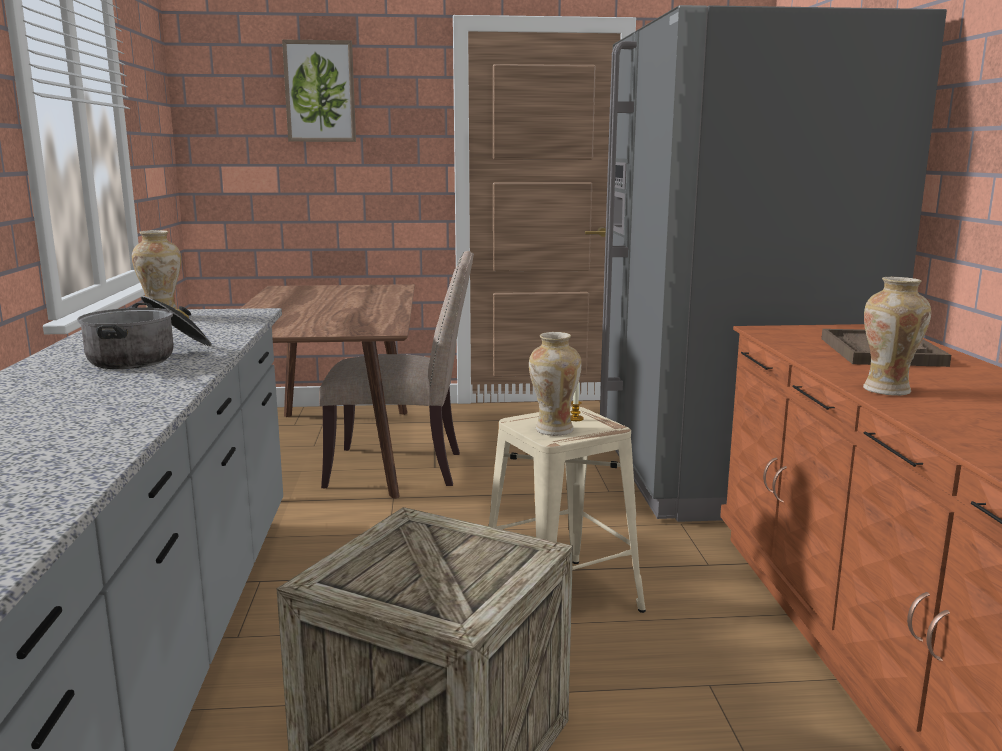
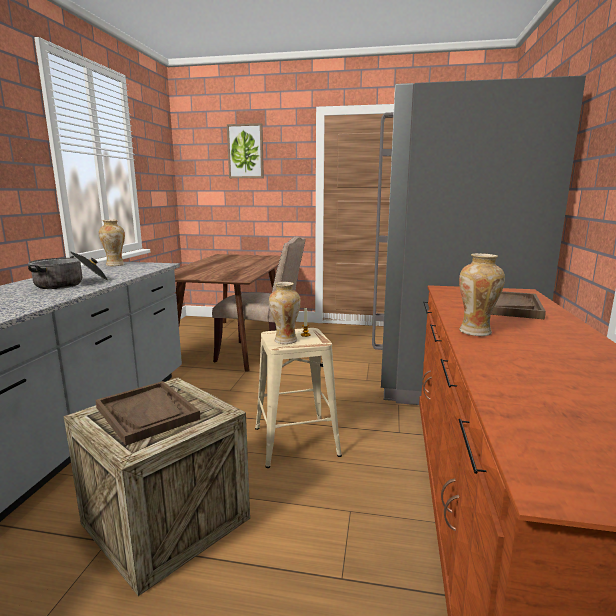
camera: 15 degrees right, 0 degrees up
(418, 566) = (147, 413): none -> brown tray

